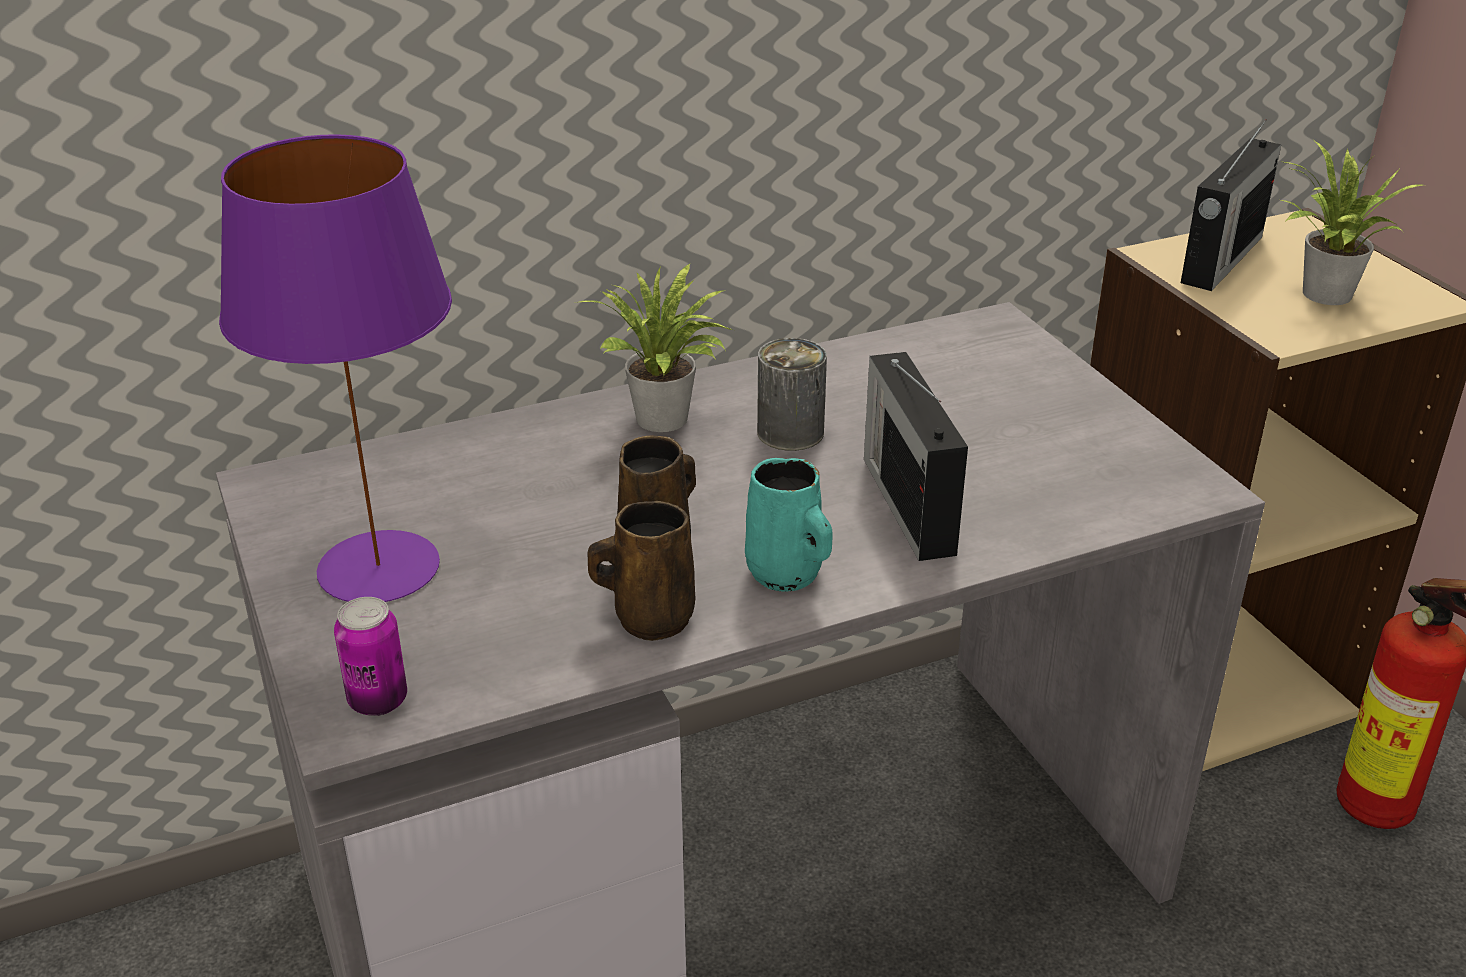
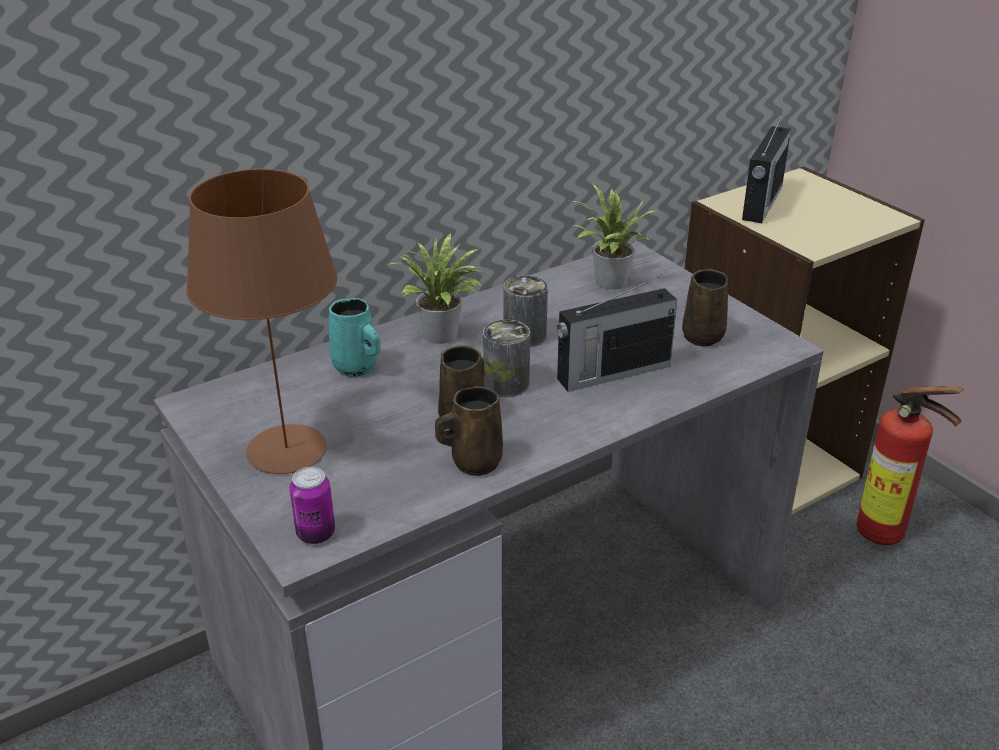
camera: 10 degrees left, 0 degrees up
(377, 566) = (285, 449): purple table lamp -> brown table lamp
(738, 503) = (506, 384): none -> can
(787, 575) = (551, 425): turquoise mug -> turquoise mug (357, 368)
(907, 503) = (611, 372): radio -> radio turned 90 degrees counterclockwise
(1073, 459) = (703, 335): none -> brown mug
(1321, 295) = (827, 220): potted plant -> potted plant (607, 283)

